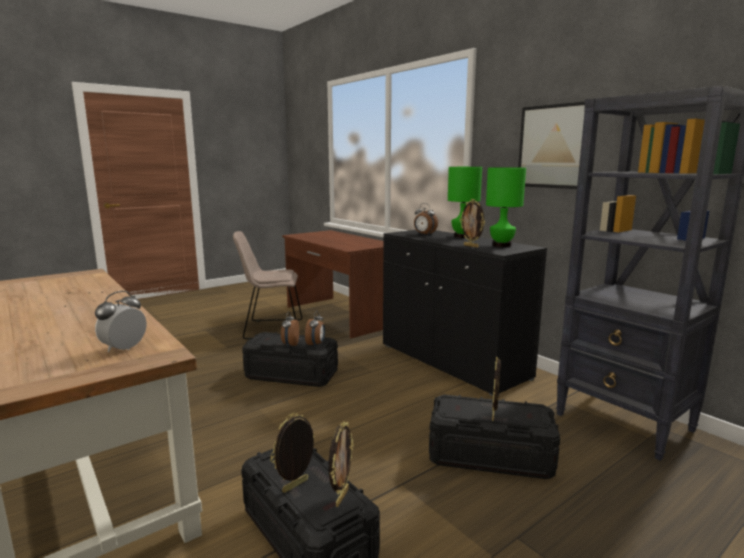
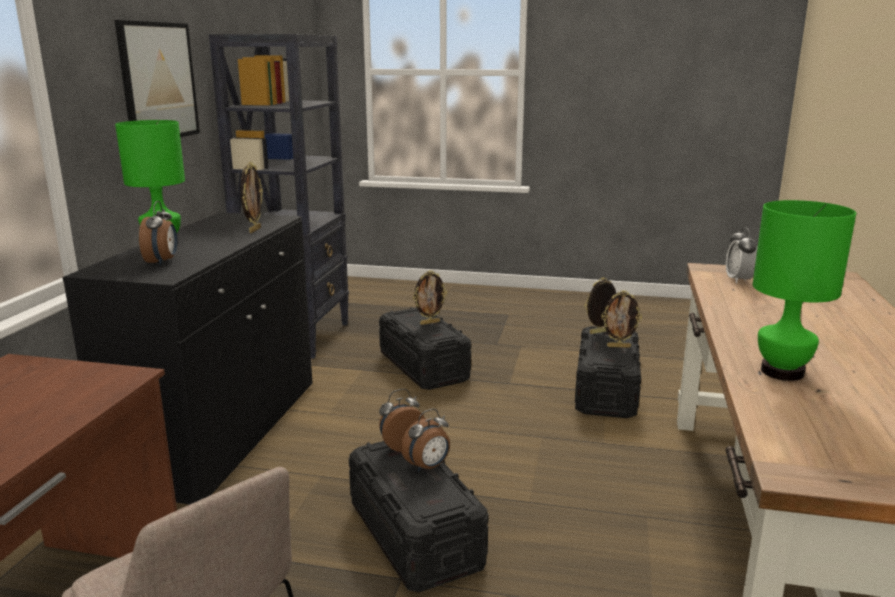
camera: 130 degrees left, 5 degrees up
(124, 349) = (739, 280): alarm clock -> alarm clock turned 105 degrees clockwise
(502, 245) = (228, 223): green table lamp -> green table lamp (781, 371)

